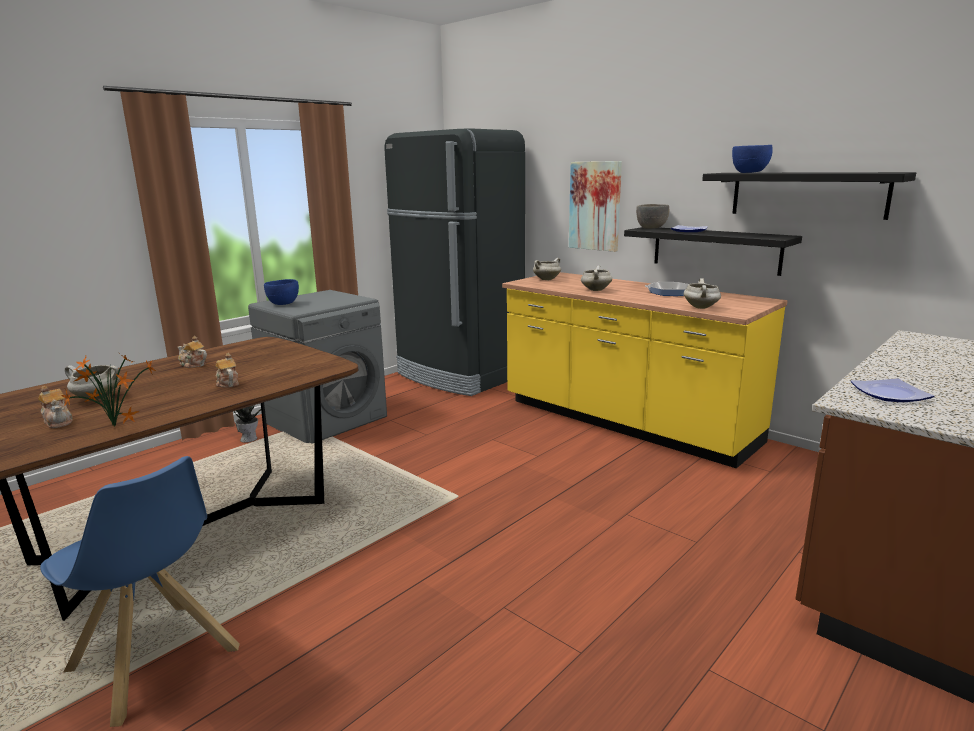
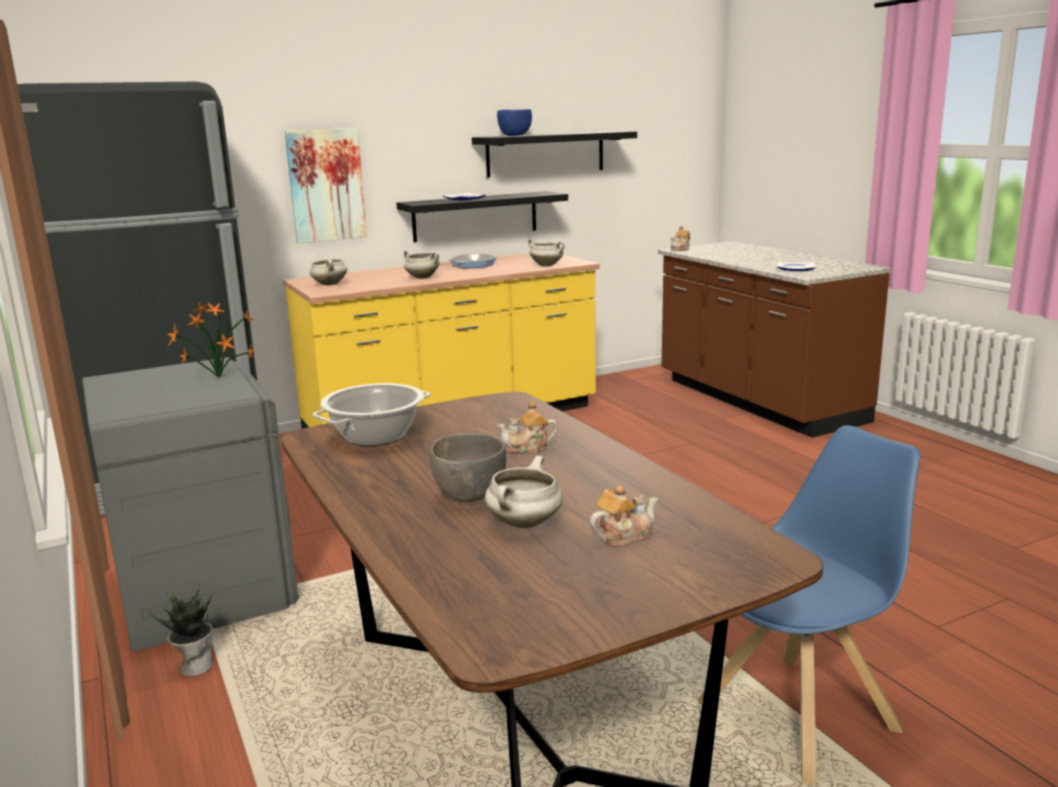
camera: 70 degrees left, 0 degrees up
(114, 426) = (665, 498): potted plant -> potted plant (216, 378)
(193, 364) = (400, 473): teapot -> teapot (680, 249)
(258, 351) = (375, 437): none -> cooking pot
(283, 304) = (150, 402): blue bowl -> none
(651, 228) = (418, 202): grey bowl -> grey bowl (469, 495)

